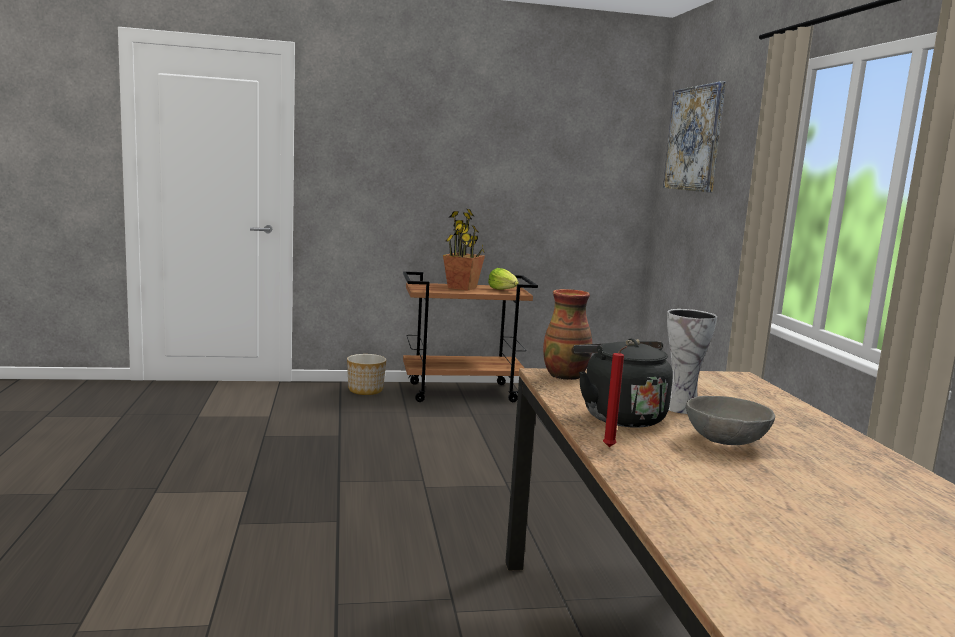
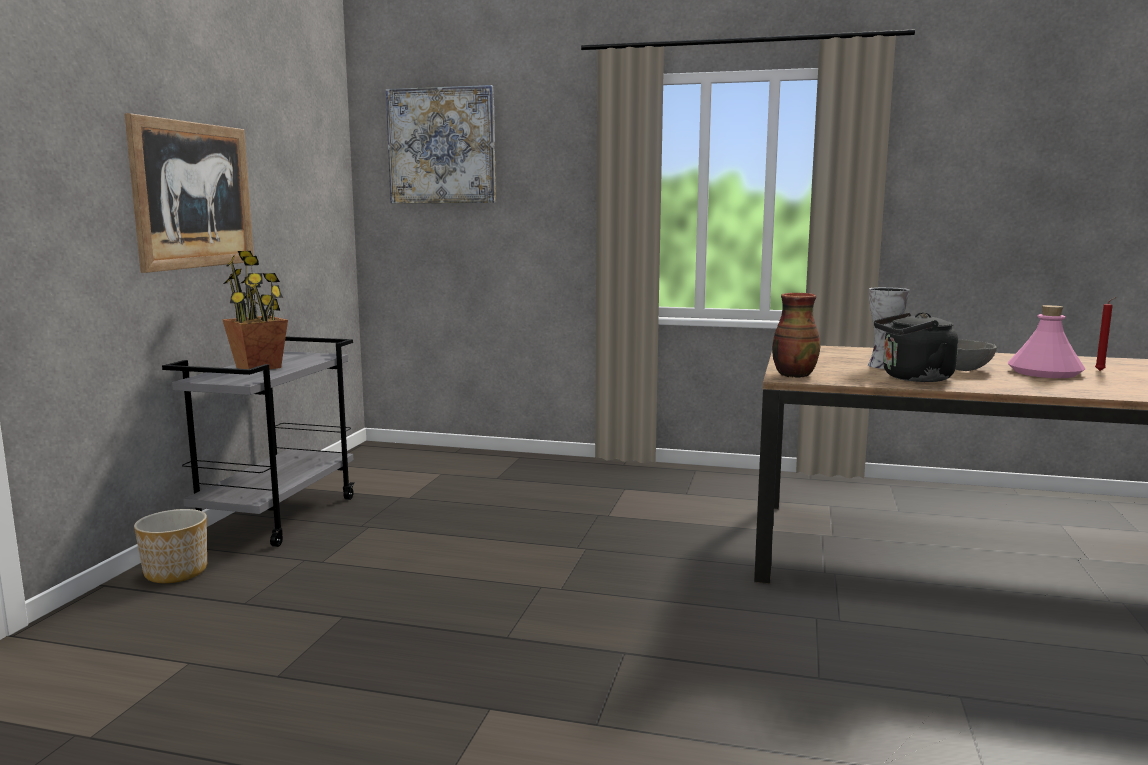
camera: 65 degrees left, 0 degrees up
(456, 171) = (193, 195): none -> picture
(463, 392) = (278, 516): brown cart -> grey cart
(503, 290) = (300, 358): lettuce -> none
(610, 448) = (994, 388): red candle -> red candle (1101, 371)
(785, 485) = (1044, 373): none -> pink bottle

